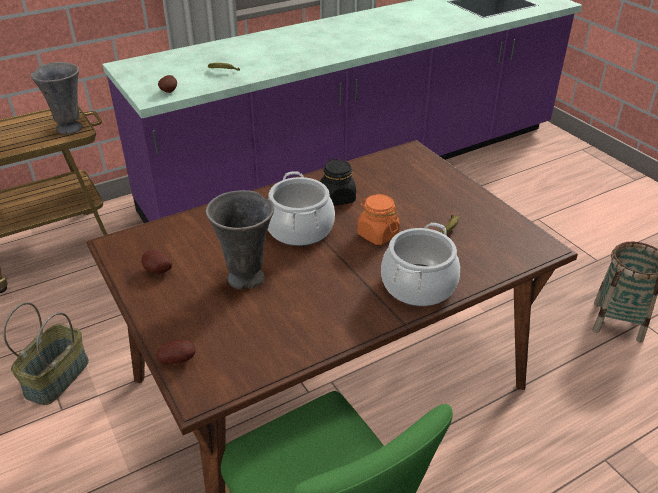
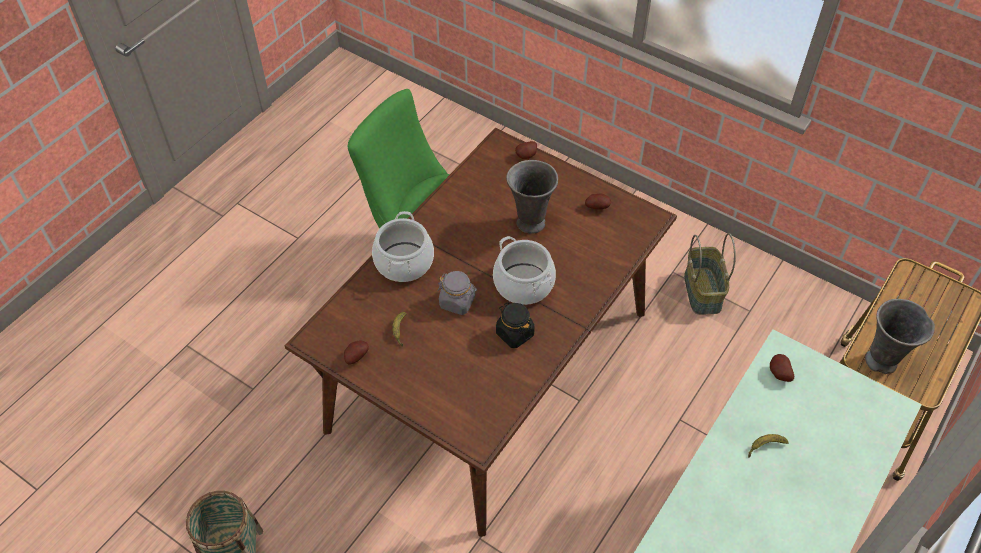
camera: 155 degrees right, 15 degrees up
(377, 234) = (457, 302): orange jar -> grey jar
(501, 223) = (355, 356): none -> potato

